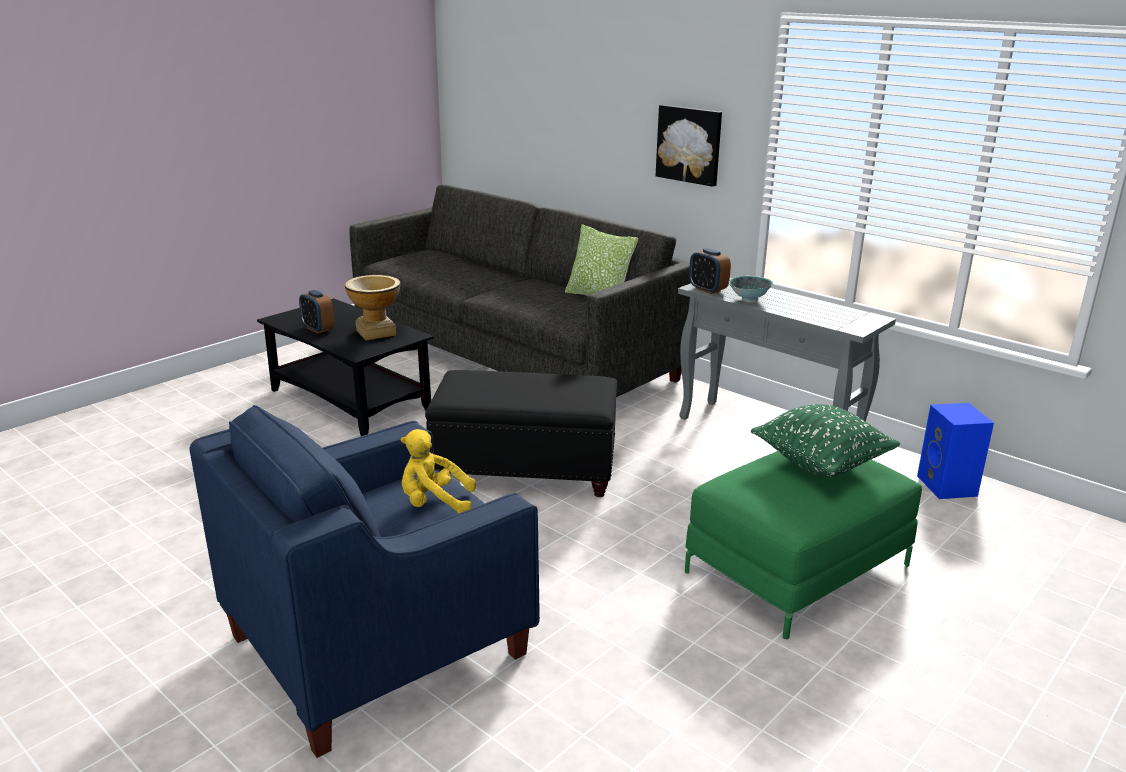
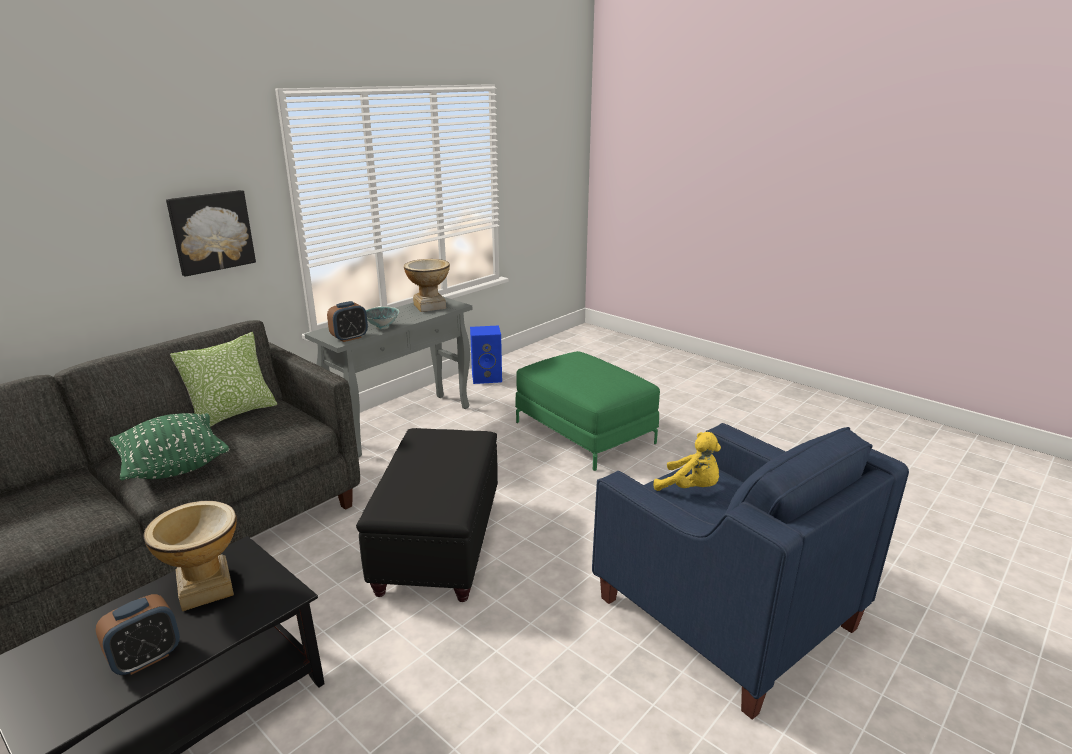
camera: 90 degrees left, 0 degrees up
(434, 504) = (691, 488): yellow plush toy -> yellow plush toy turned 60 degrees counterclockwise
(821, 463) = (571, 366): green pillow -> green pillow (174, 467)
(839, 316) = (429, 306): none -> vase

